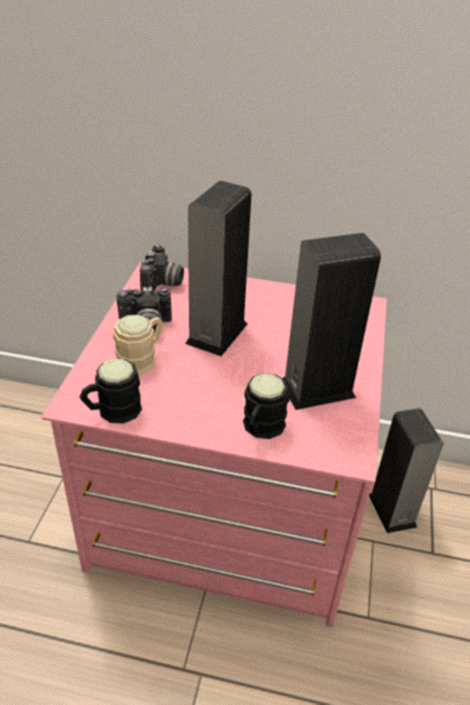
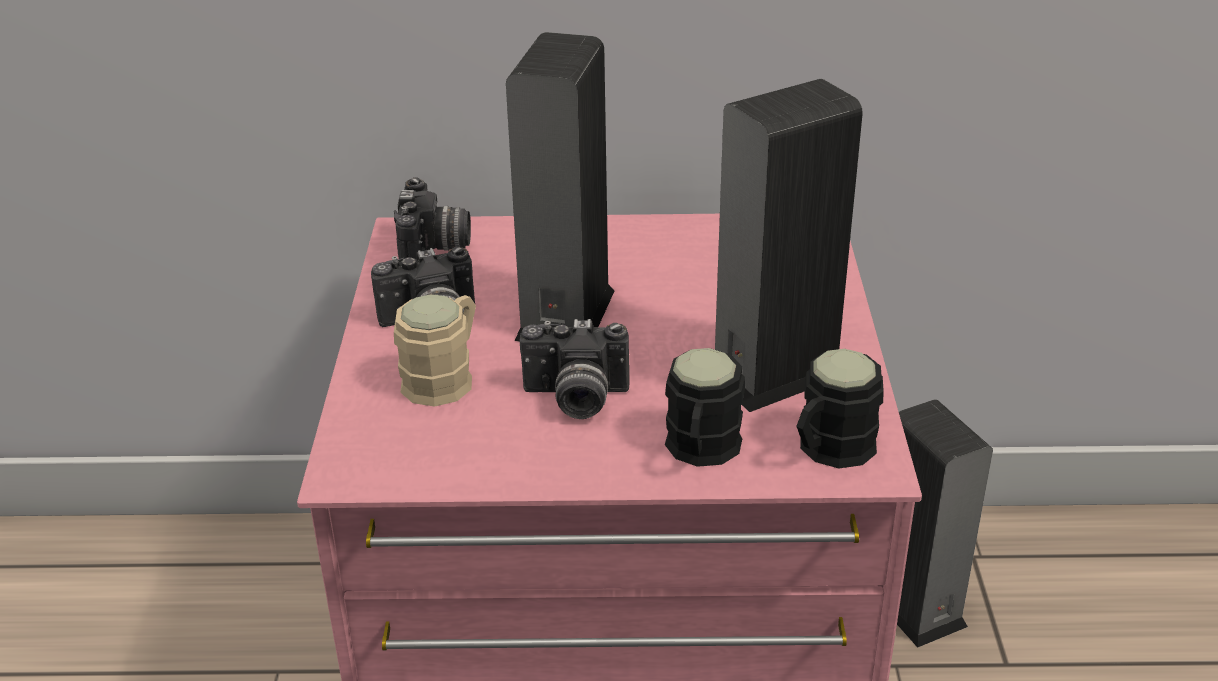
camera: 10 degrees left, 5 degrees down
(112, 411) = (426, 471): black mug -> black mug (828, 450)
(204, 384) = (575, 399): none -> camera

